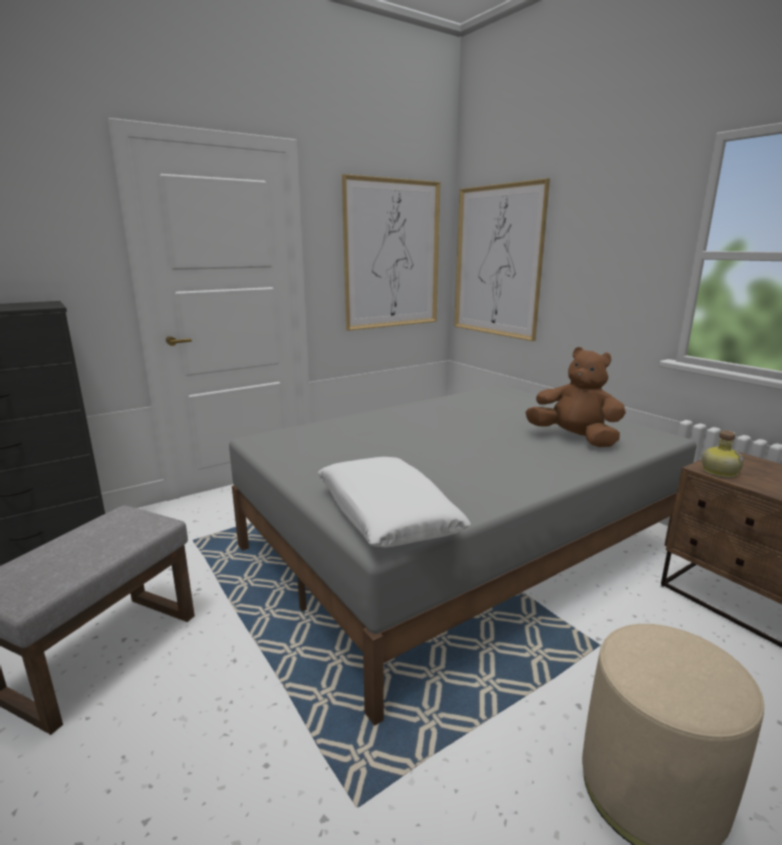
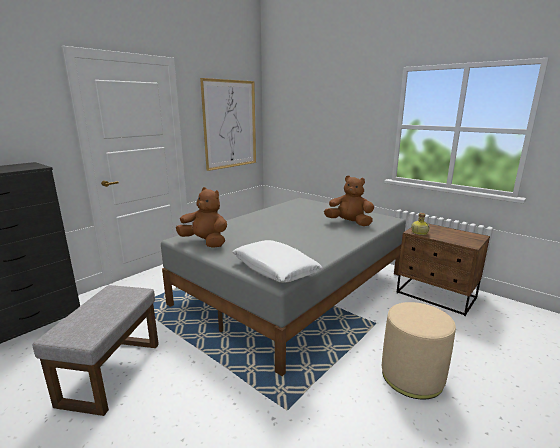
camera: 15 degrees left, 0 degrees up
(296, 450) = (205, 242): none -> brown plush toy
(497, 261) = (291, 127): picture -> none

